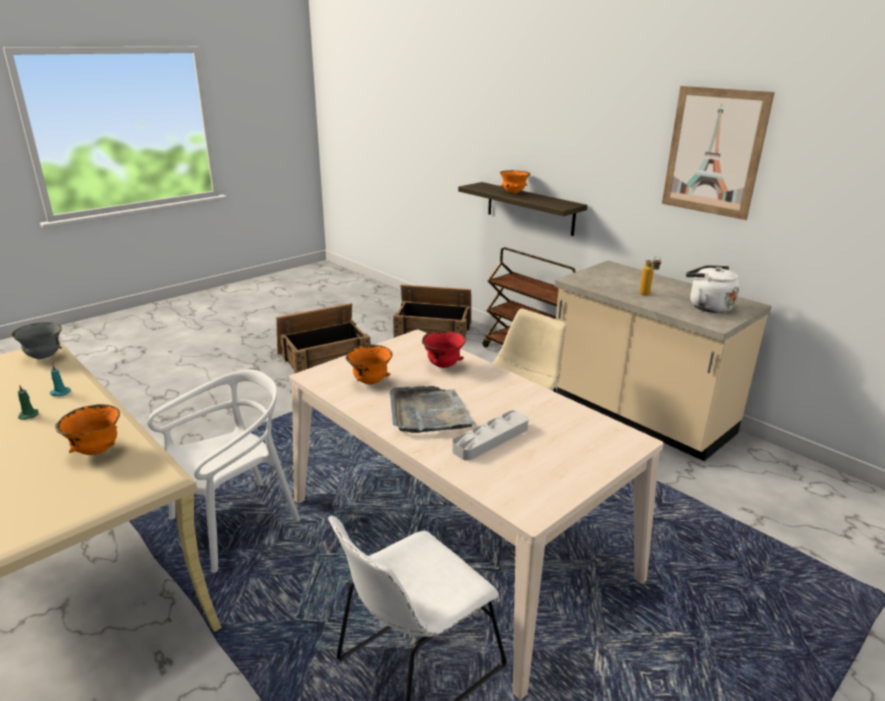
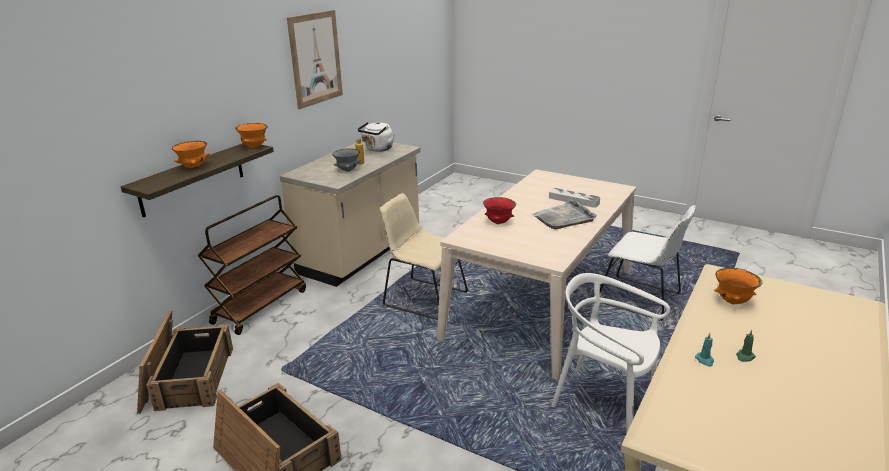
camera: 105 degrees left, 0 degrees up
(44, 357) = (670, 415): grey bowl -> grey bowl (348, 170)
(370, 382) = (543, 241): orange bowl -> orange bowl (254, 147)

